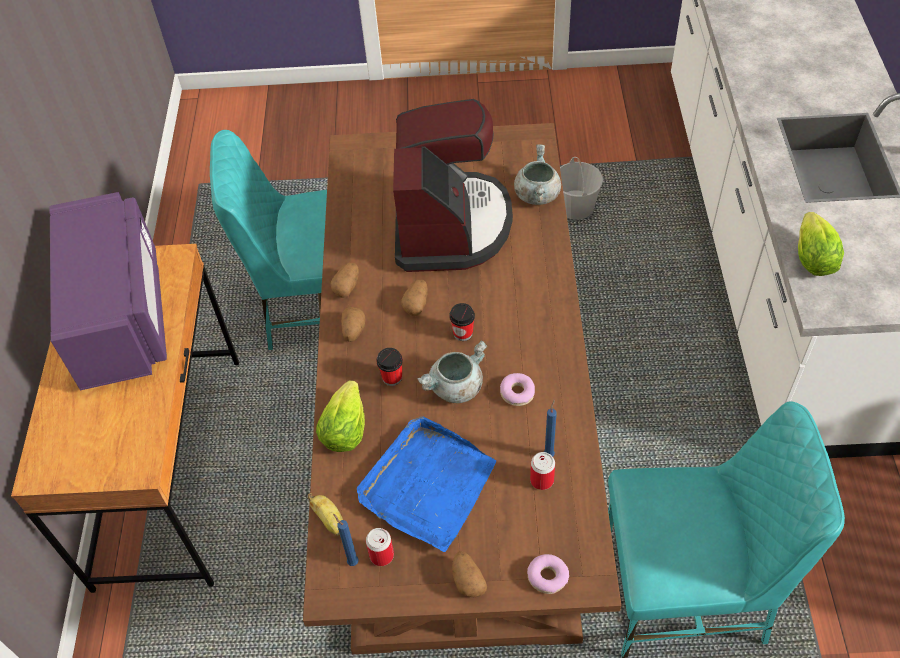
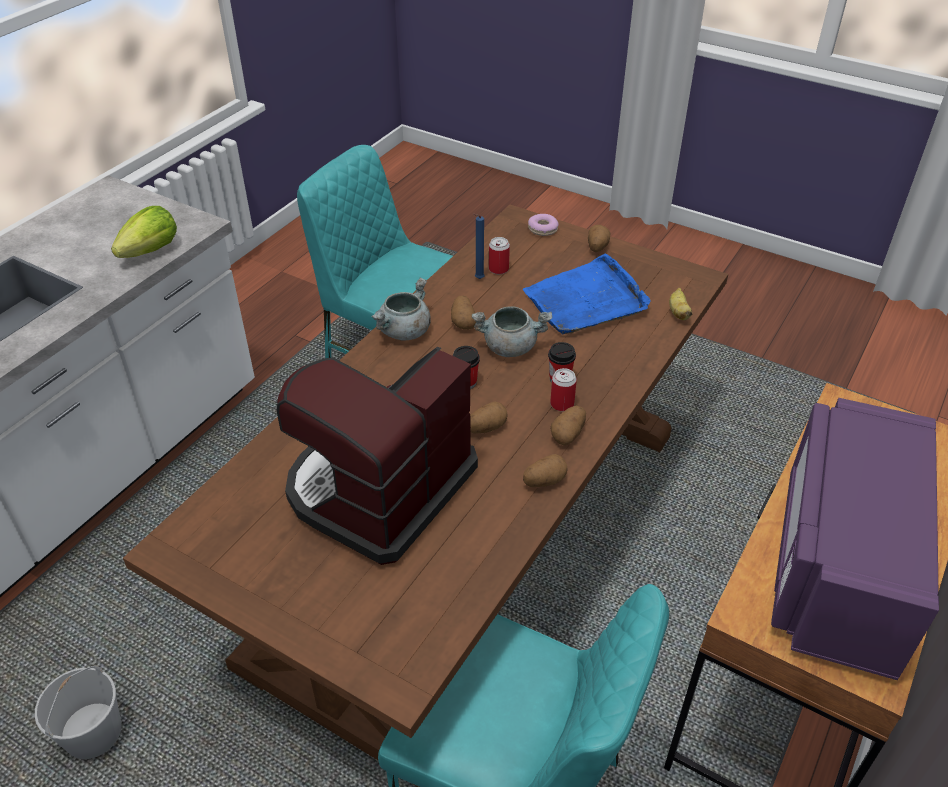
camera: 150 degrees left, 10 degrees down
(344, 430) = (630, 361): lettuce -> none
(351, 561) = (674, 286): blue candle -> none
(381, 555) = (649, 280): can -> can (562, 404)
(517, 393) = (463, 322): donut -> potato
(537, 194) = (255, 474): grey cooking pot -> grey cooking pot (404, 332)

